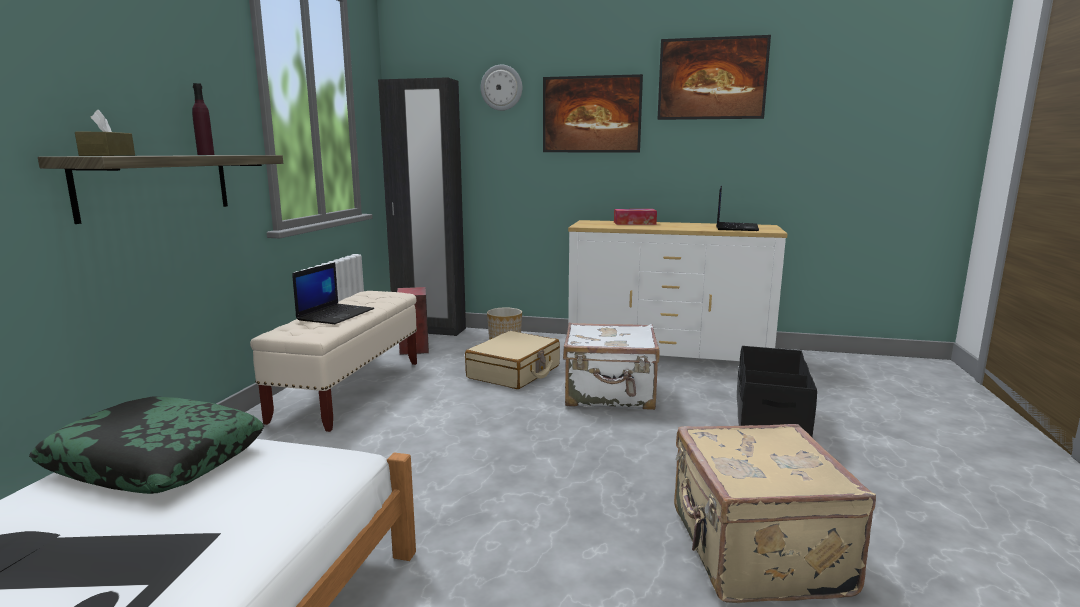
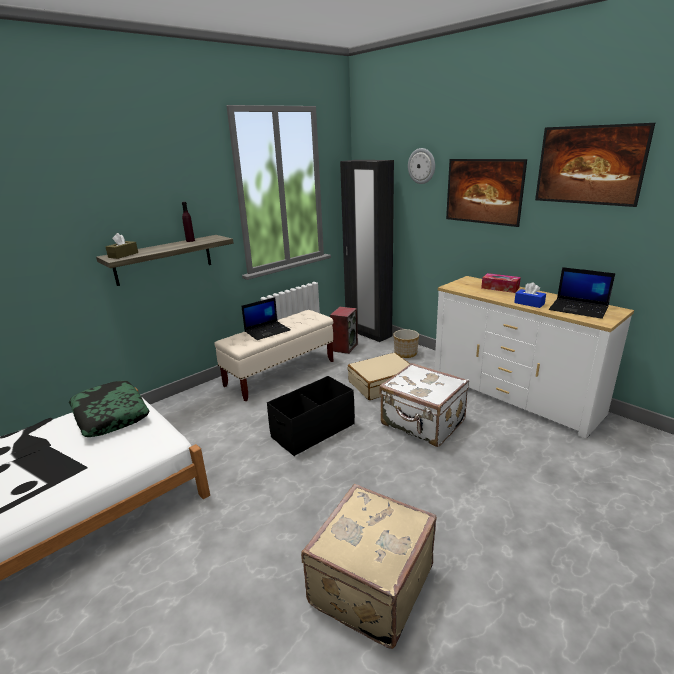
camera: 35 degrees right, 10 degrees up
(686, 228) = (529, 303): none -> blue tissue box
(736, 227) = (579, 309): laptop -> laptop turned 75 degrees clockwise
(769, 423) = (512, 490): black storage box -> black storage box (313, 430)

